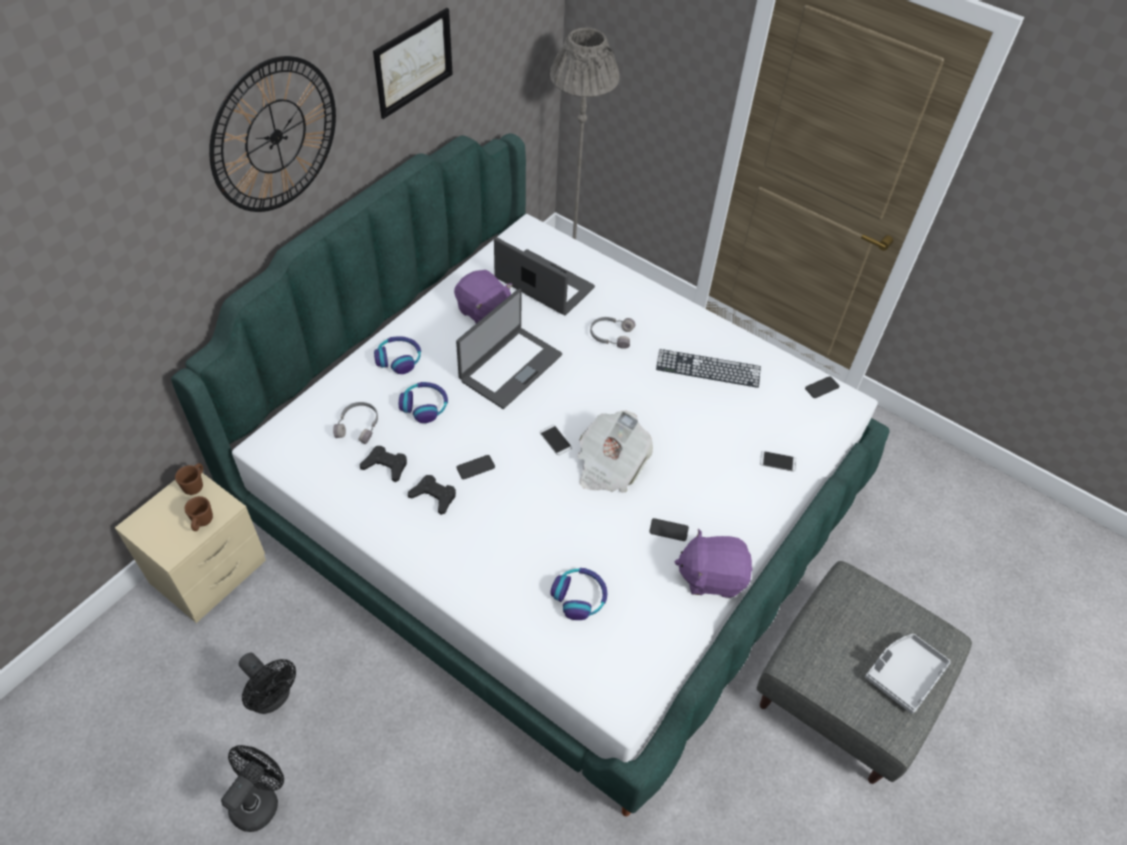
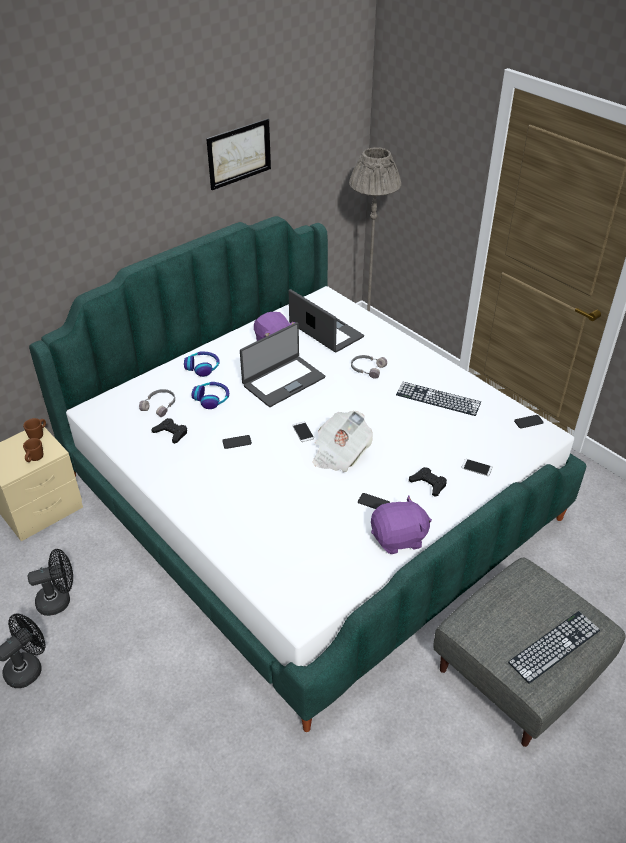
camera: 15 degrees right, 10 degrees down
(273, 698) = (59, 600): black fan -> black fan turned 75 degrees counterclockwise
(275, 136) = (126, 185): wall clock -> none
(434, 496) = (200, 457): black game controller -> black game controller (428, 484)
(579, 597) = (289, 537): headphones -> none
(711, 576) = (399, 538): purple plush toy -> purple plush toy turned 150 degrees clockwise
(903, 674) = (554, 646): grey tray -> keyboard

